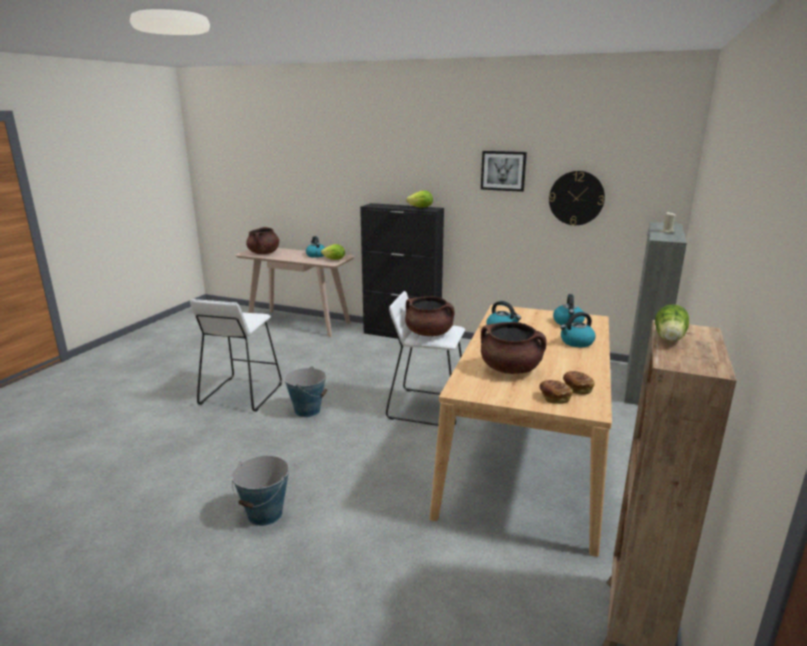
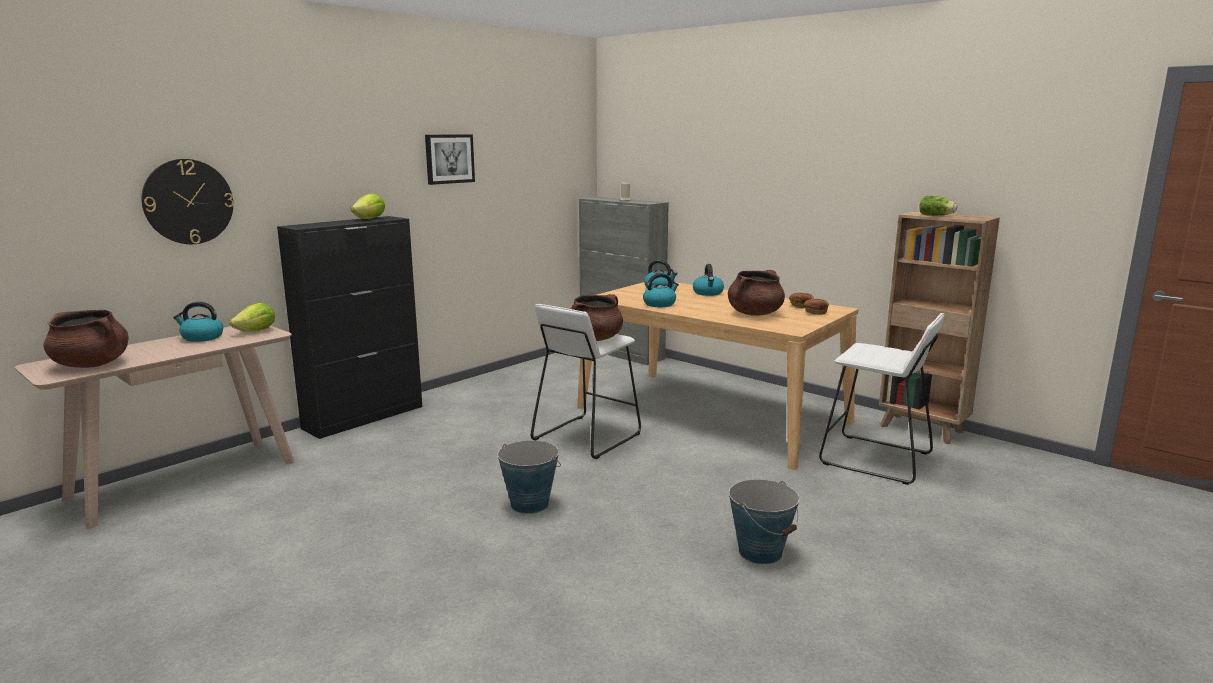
camera: 70 degrees left, 5 degrees down
(241, 394) = (421, 552): white stool -> white stool (875, 459)
(576, 198) = (519, 183): wall clock -> wall clock (188, 201)

